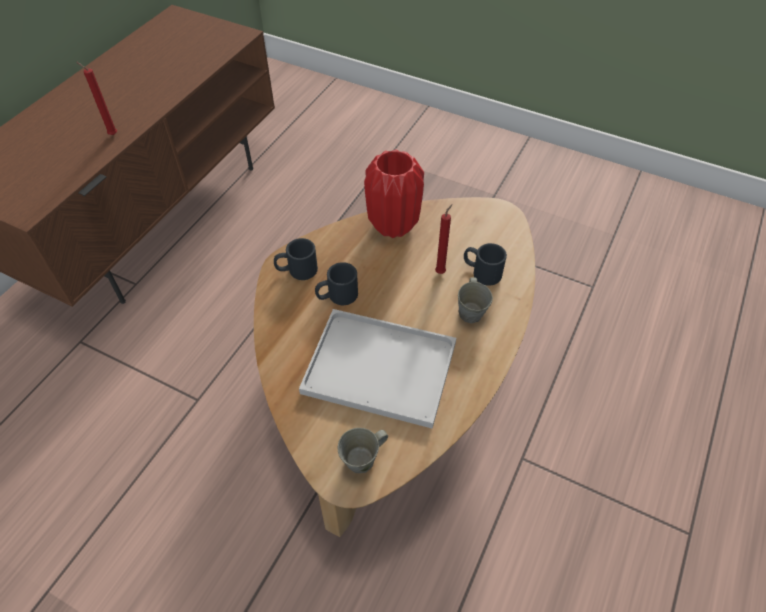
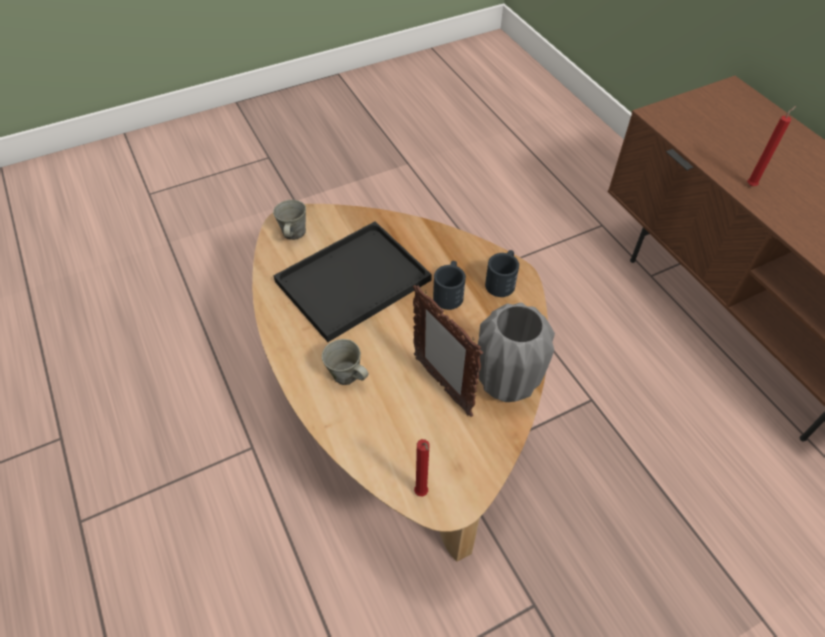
camera: 125 degrees right, 0 degrees up
(383, 367) = (351, 283): white tray -> black tray
(392, 225) = (507, 383): red vase -> grey vase
(426, 256) = (442, 385): none -> picture frame
(441, 271) = (413, 384): red candle -> red candle (421, 494)
(481, 272) = (384, 418): black mug -> none

